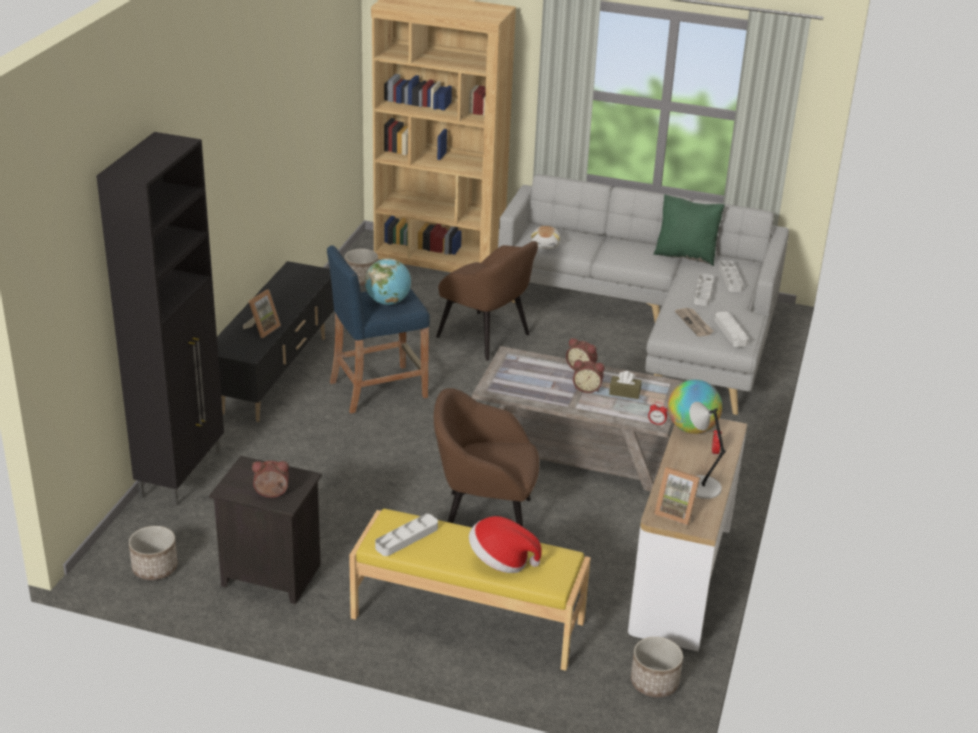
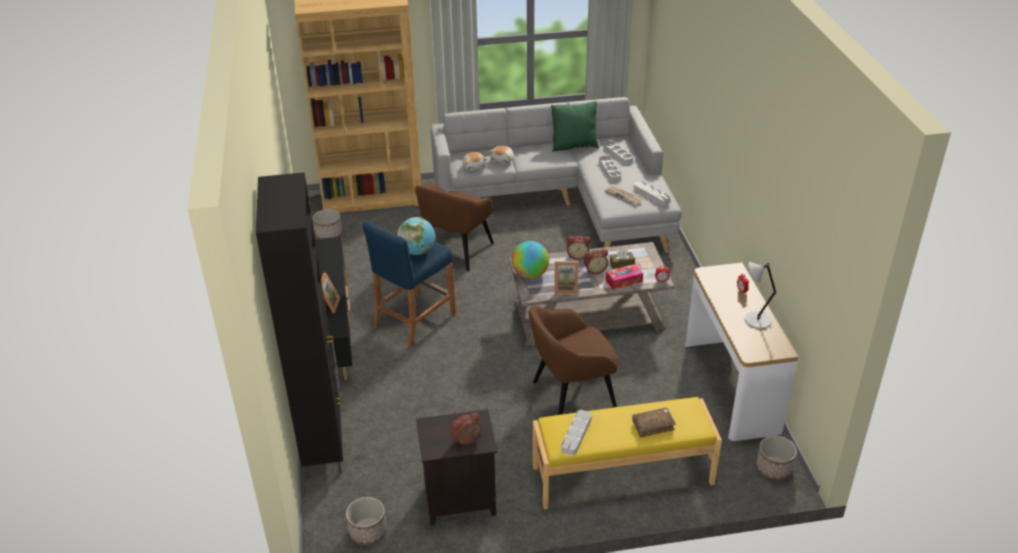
camera: 25 degrees left, 5 degrees up
(485, 336) = (456, 251): brown armchair -> brown armchair turned 105 degrees clockwise
(501, 561) = (653, 425): hat -> brown book
(585, 247) = (502, 160): none -> plush toy
(610, 409) = (623, 281): none -> tissue box
(676, 512) = (757, 345): picture frame -> picture frame (565, 288)
(691, 428) = (712, 279): globe -> globe (530, 274)

